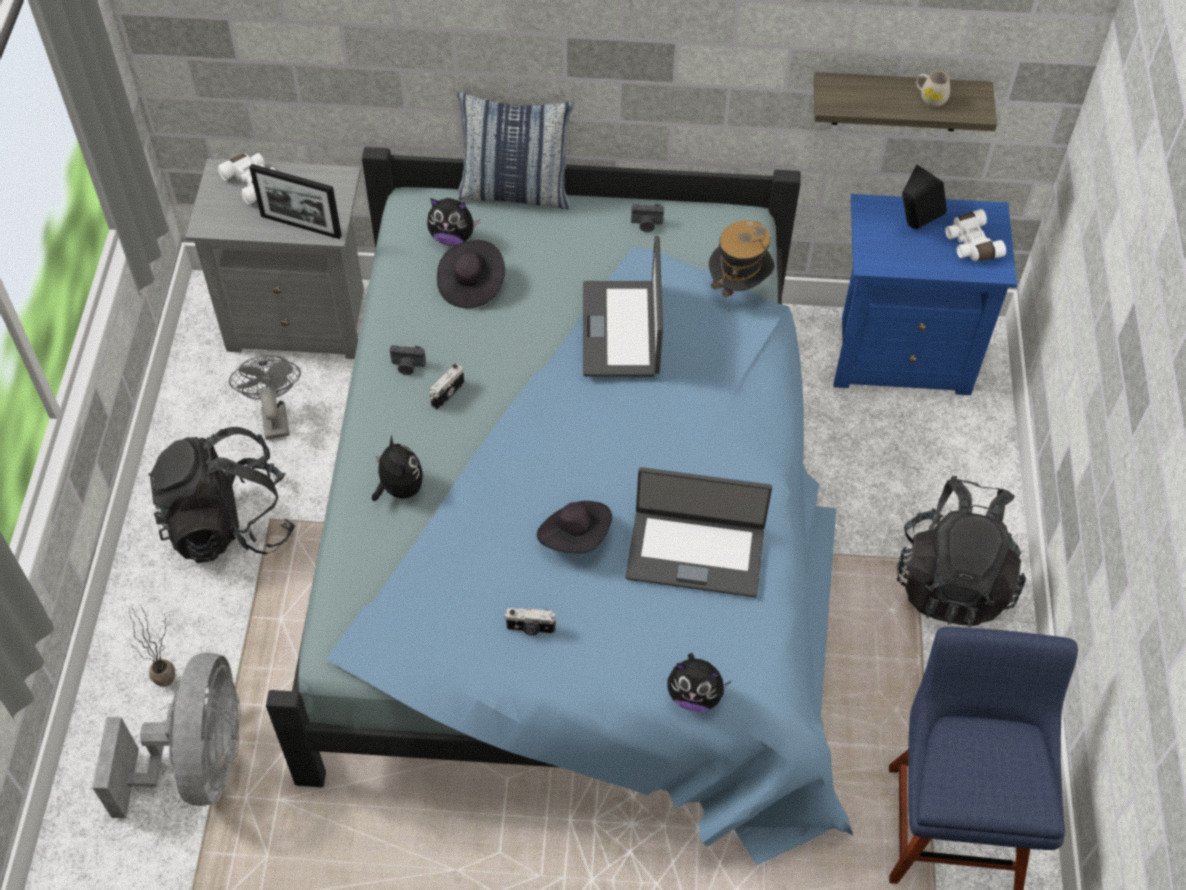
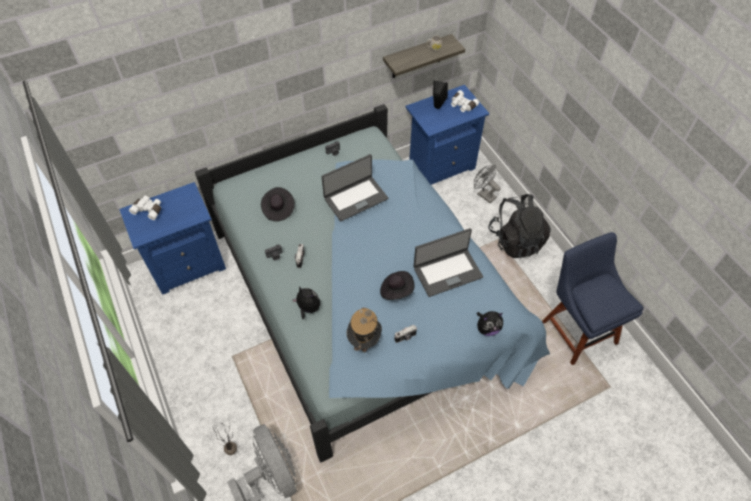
camera: 30 degrees left, 0 degrees up
(229, 524) = (214, 368): black backpack -> none
(274, 416) = (203, 312): grey fan -> grey fan (484, 194)
(301, 226) = (185, 218): picture frame -> none
(302, 319) = (188, 264): grey nightstand -> blue nightstand
(452, 237) = (256, 193): plush toy -> none
(515, 192) = (269, 163): pillow -> none
(622, 329) = (355, 198): laptop -> laptop turned 90 degrees counterclockwise
(738, 288) = (388, 161): hat -> hat (364, 340)

